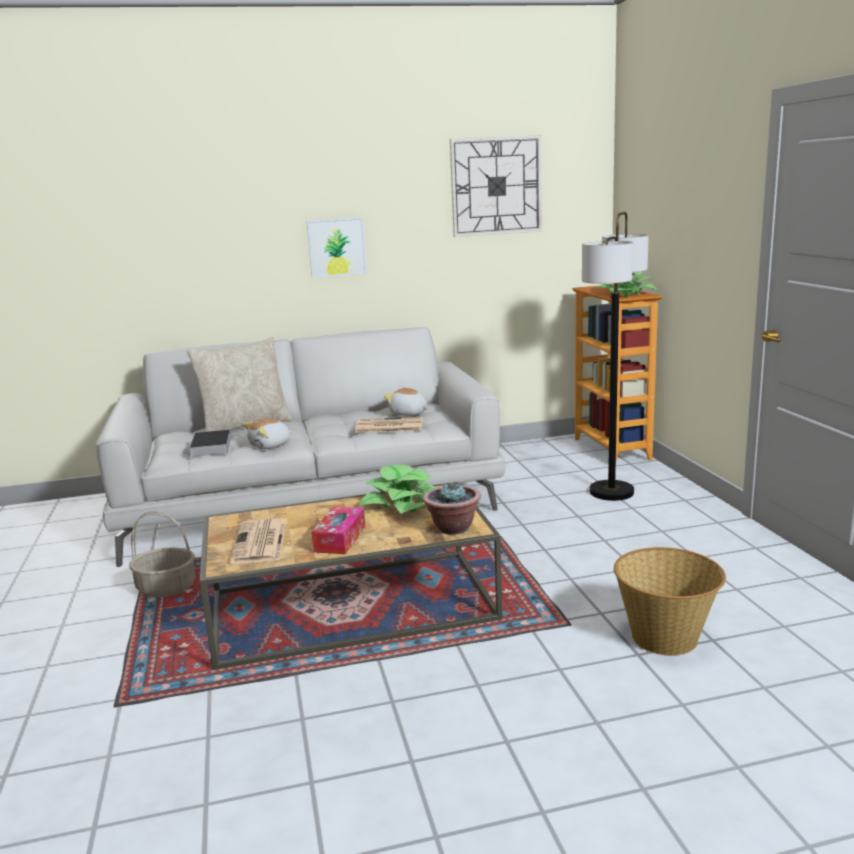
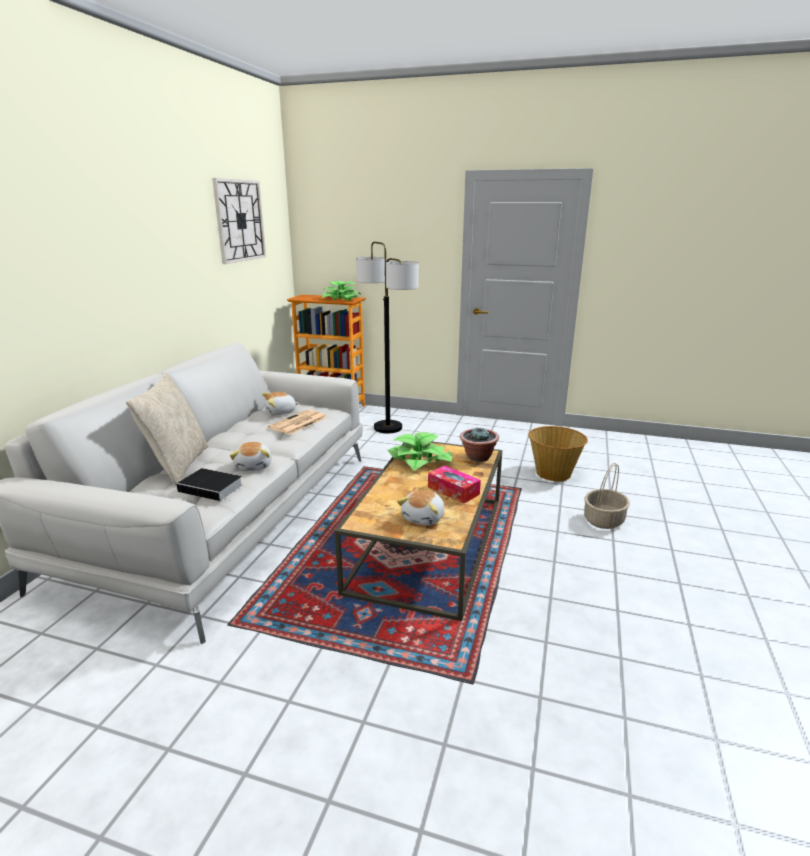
camera: 60 degrees left, 5 degrees up
(167, 588) = (293, 619): basket -> basket (603, 520)
(260, 543) = (424, 518): newspaper -> plush toy
(336, 247) = (153, 278): picture -> none

